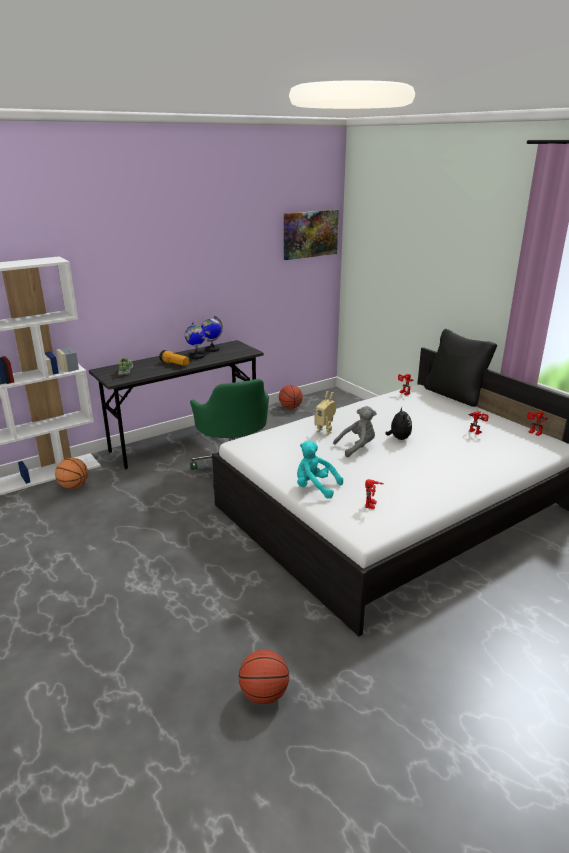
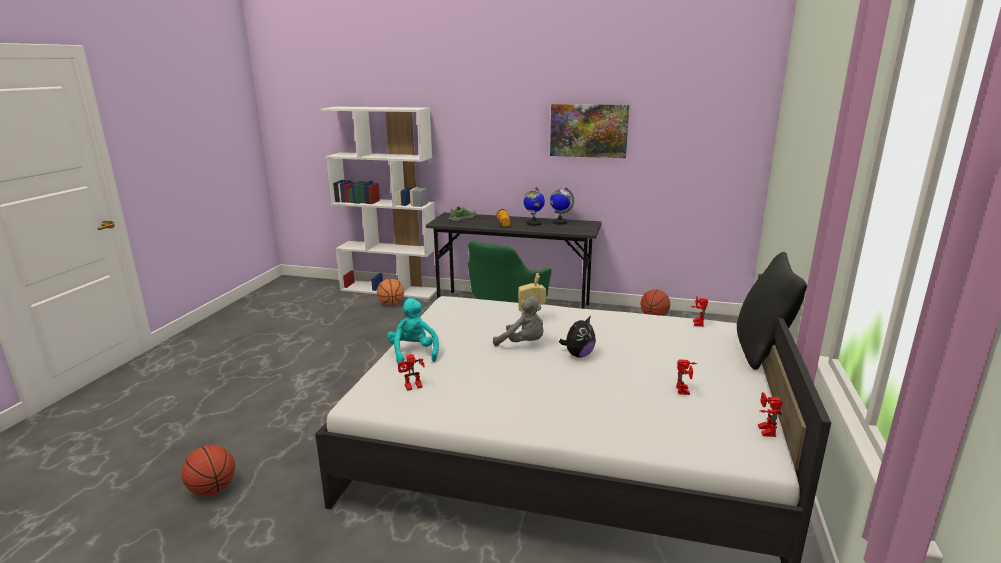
camera: 50 degrees right, 5 degrees down
(310, 234) = (720, 114): picture -> picture (588, 130)

